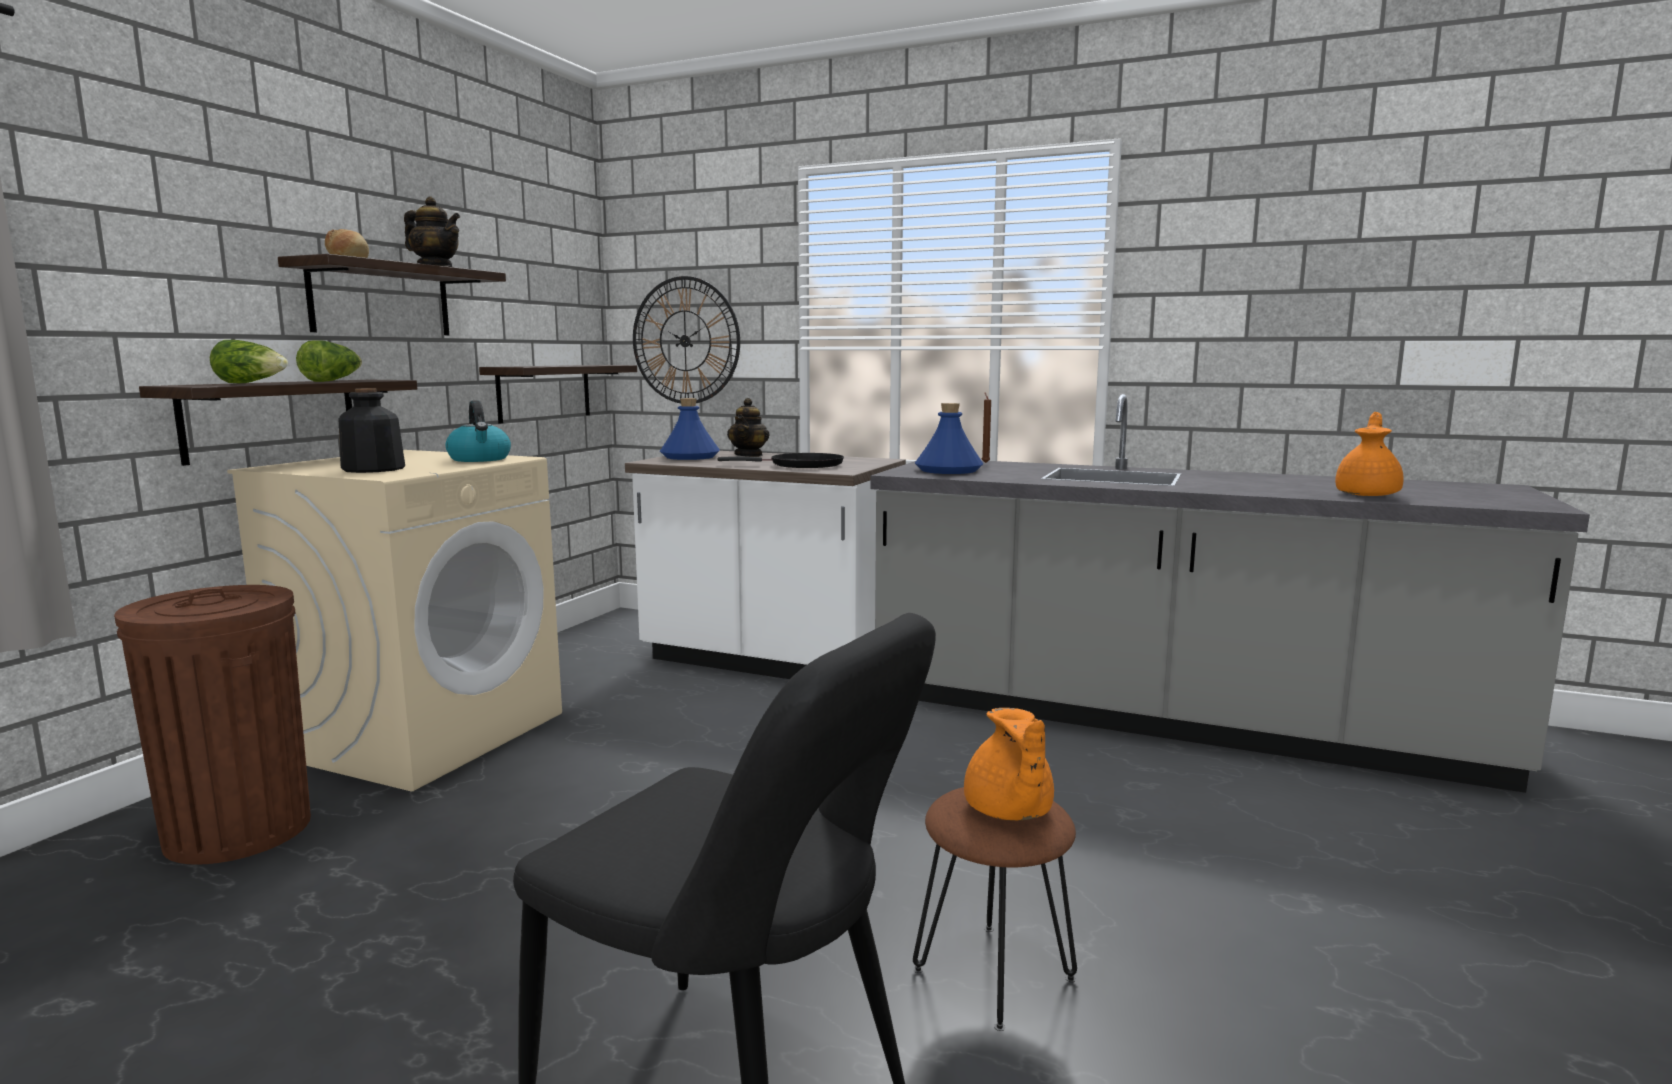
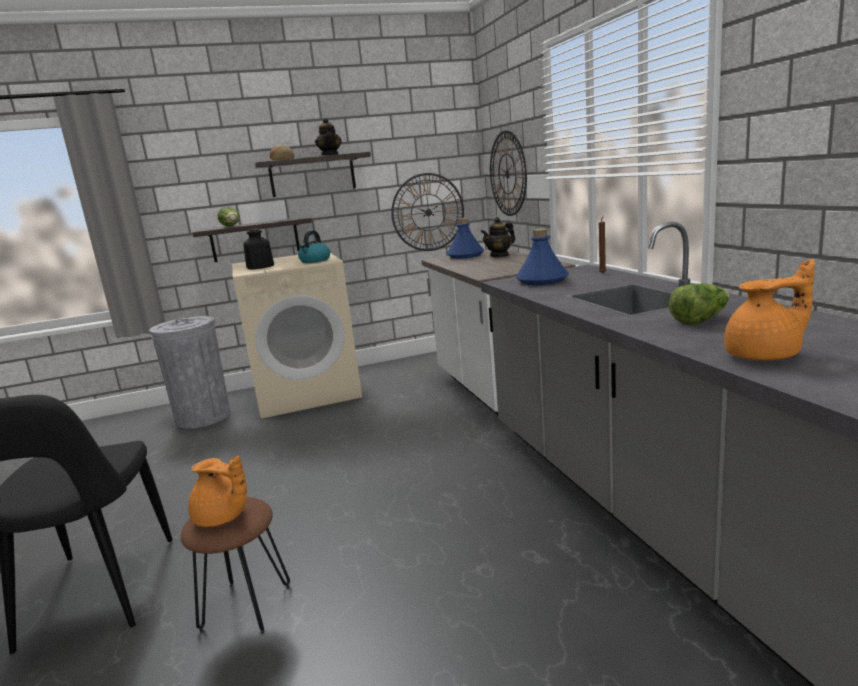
camera: 50 degrees right, 5 degrees up
(238, 830) = (203, 417): brown trash can -> grey trash can
(333, 381) = (271, 221): lettuce -> lettuce (699, 320)
(544, 392) = (428, 212): shelf -> wall clock
(801, 465) = (487, 268): black frying pan -> none
(1008, 812) = (222, 518): orange teapot -> orange teapot turned 105 degrees counterclockwise

